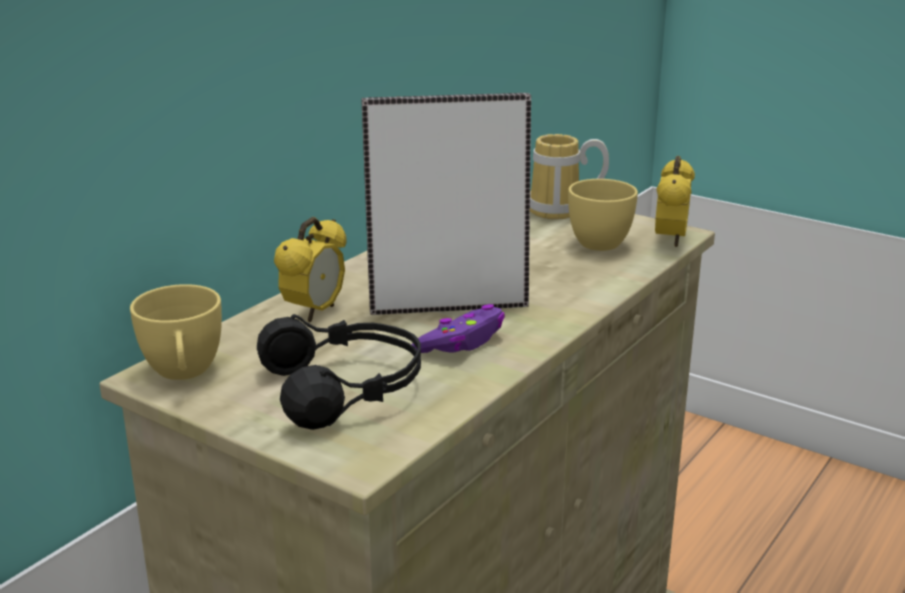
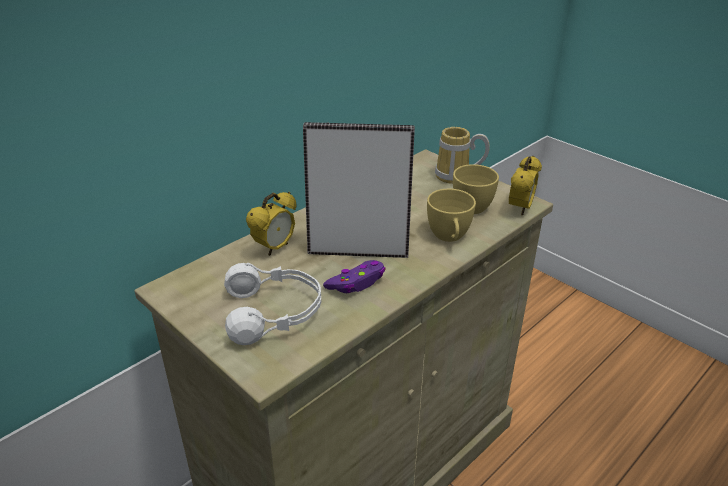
camera: 10 degrees right, 10 degrees up
(183, 373) = (183, 289): yellow cup -> yellow cup (449, 238)
(346, 388) = (274, 312): black headphones -> white headphones

